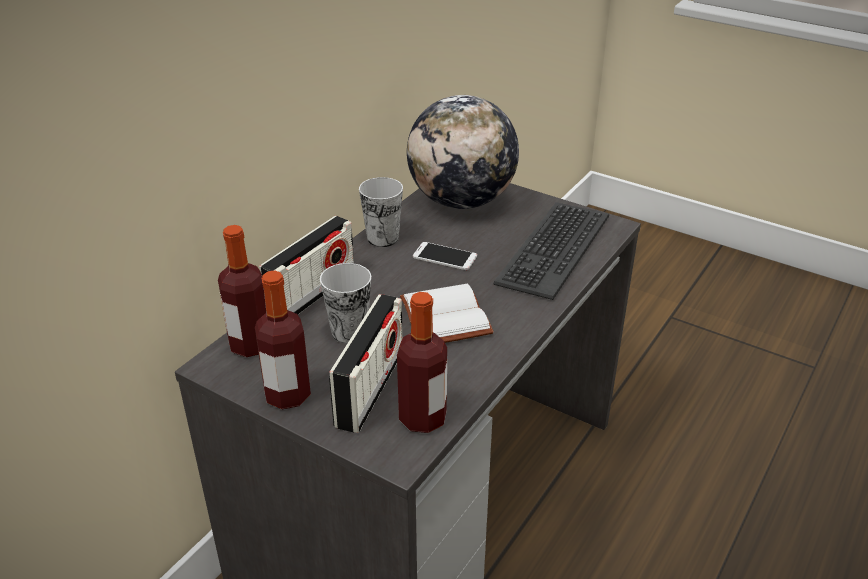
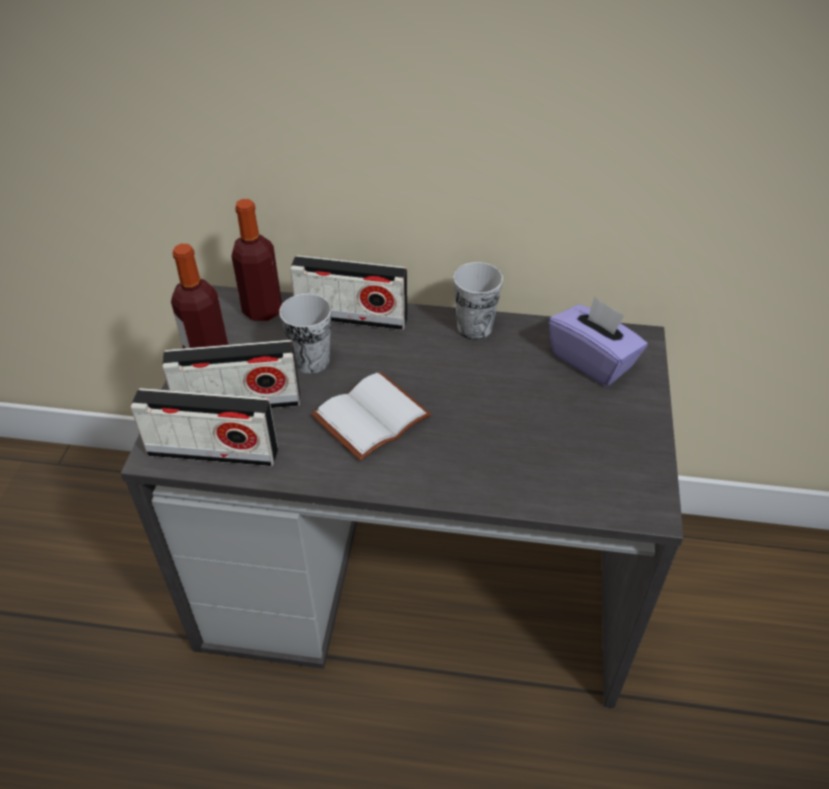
camera: 65 degrees right, 10 degrees up
(422, 418) = (213, 452): bottle -> radio
(445, 257) = (474, 383): phone -> none
(462, 201) = (592, 360): globe -> purple tissue box
(552, 249) = (554, 466): keyboard -> none

